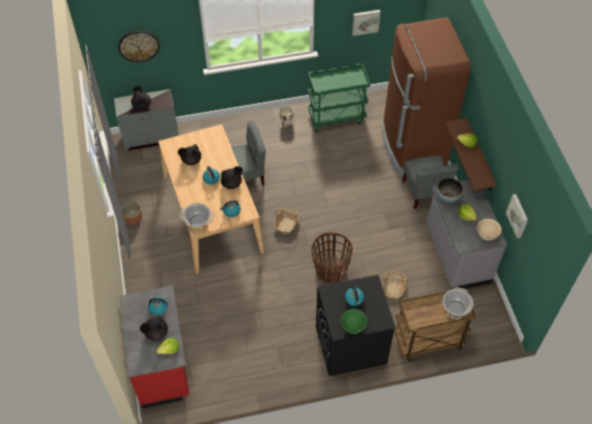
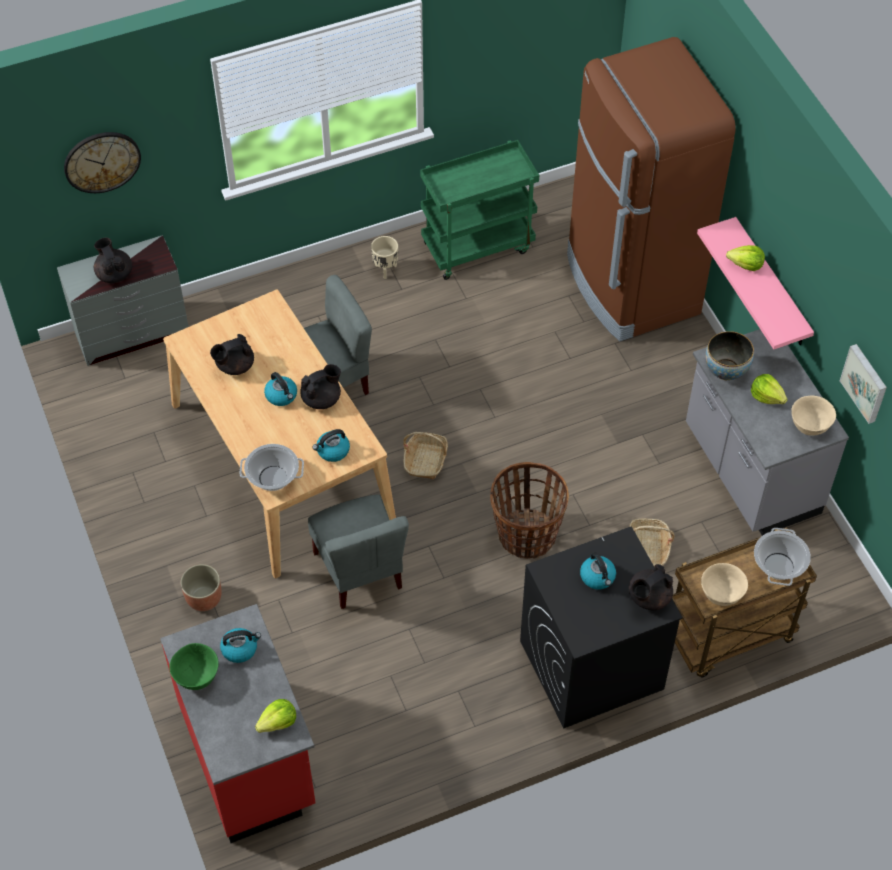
camera: 10 degrees left, 0 degrees up
(133, 218) = (132, 493): planter -> planter (203, 598)
(156, 333) = (245, 695): black teapot -> black teapot (648, 597)
(353, 326) = (606, 627): green bowl -> green bowl (197, 676)
(365, 21) = (516, 61): picture -> none
(421, 319) = (721, 595): none -> beige bowl
(424, 192) = (669, 365): grey chair -> grey chair (359, 570)
(479, 156) = (771, 284): brown shelf -> pink shelf

